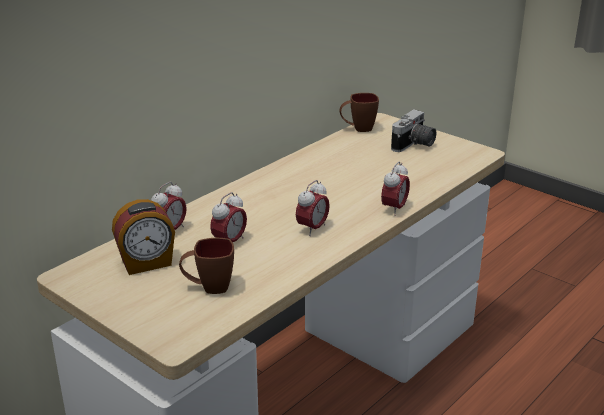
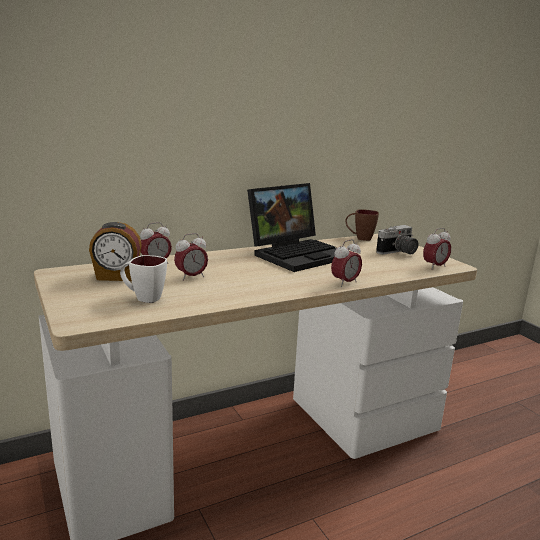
camera: 20 degrees right, 10 degrees down
(208, 288) = (143, 298): brown mug -> white mug
(312, 173) = (298, 254): none -> laptop
(312, 229) = (264, 282): alarm clock -> alarm clock (434, 267)

